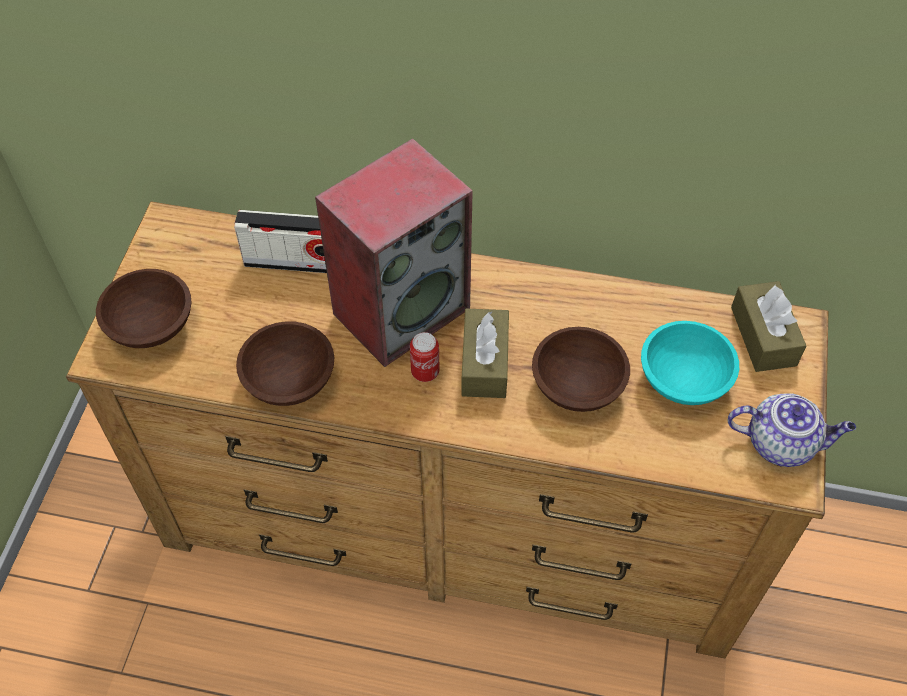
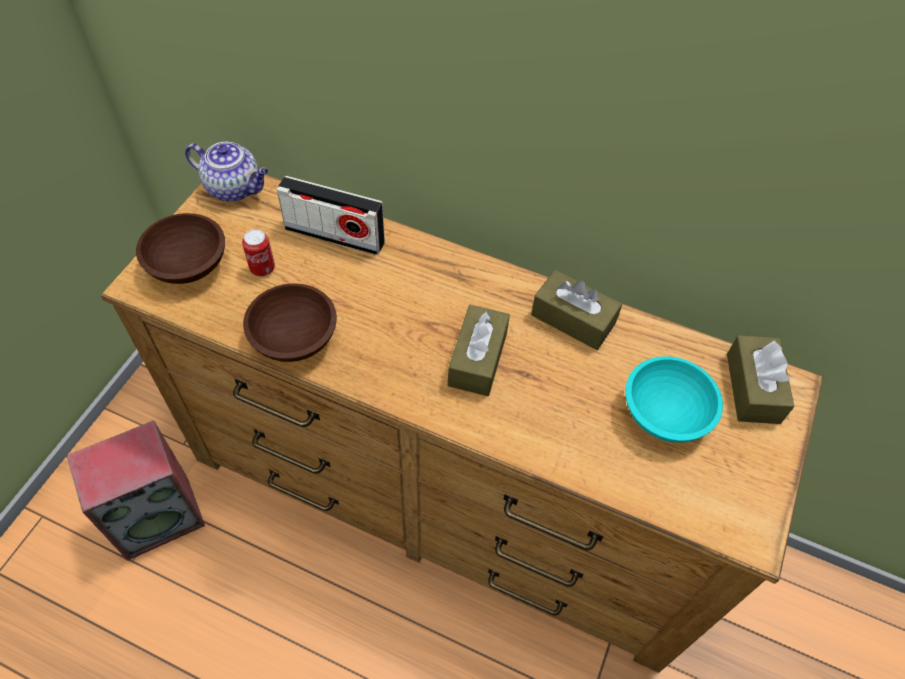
camera: 10 degrees right, 0 degrees up
(402, 309) = (414, 294): speaker -> speaker (159, 515)
(425, 372) = (420, 356): can -> can (262, 268)
(571, 302) = (573, 319): none -> brown tissue box
(577, 383) = (560, 396): brown bowl -> none
(782, 443) = (749, 497): teapot -> teapot (235, 188)

